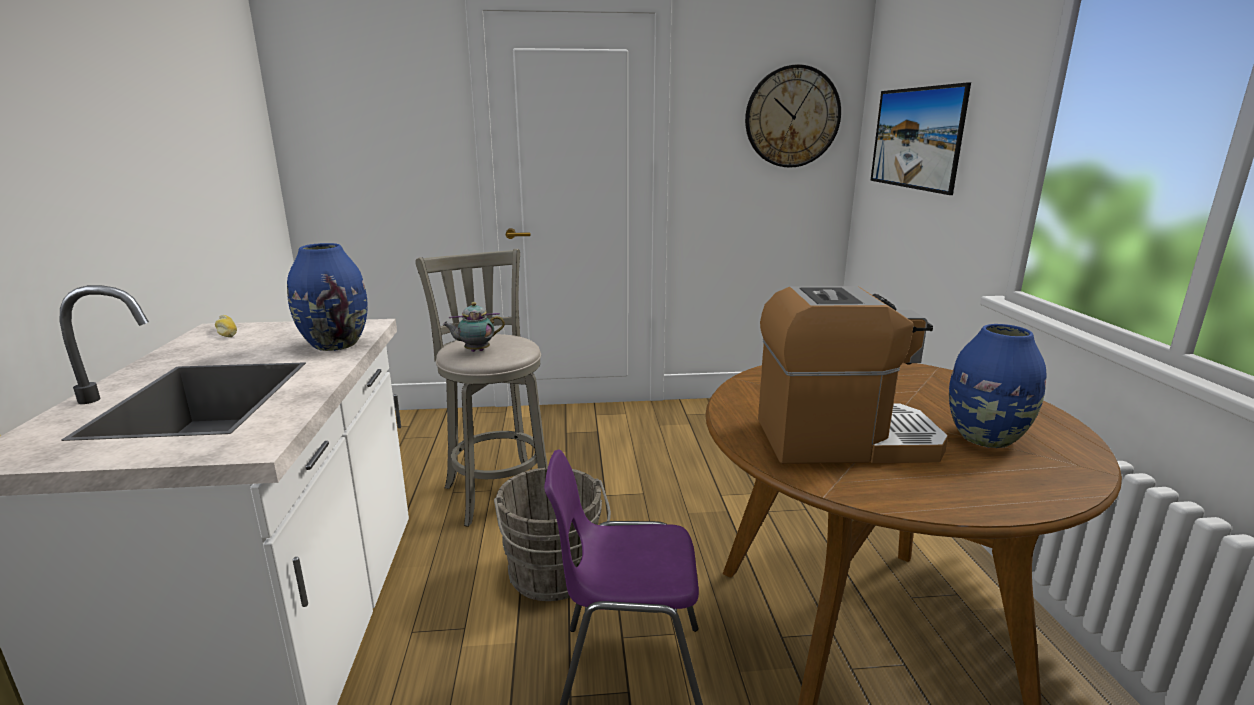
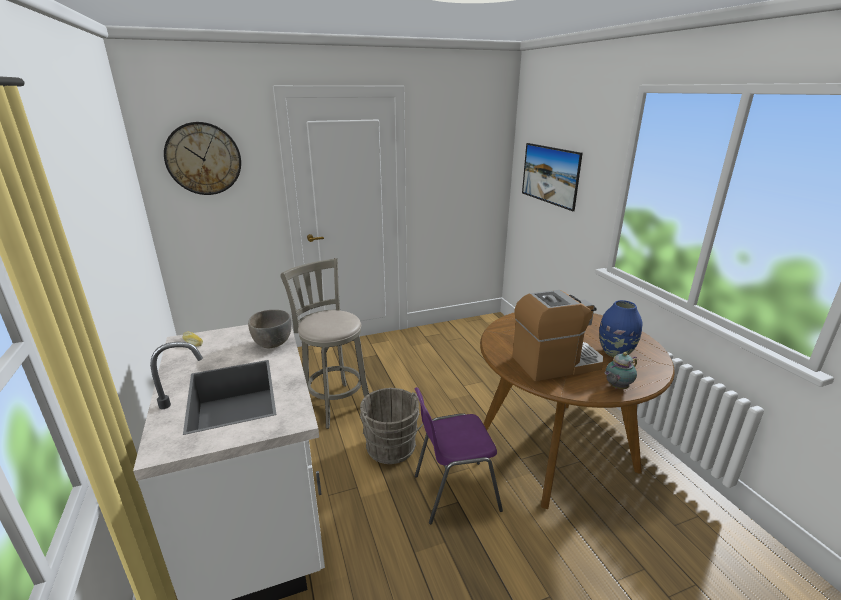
camera: 15 degrees left, 5 degrees up
(335, 344) = (273, 343): blue vase -> grey bowl
(475, 351) = (325, 326): teapot -> teapot (616, 387)
(792, 117) = (475, 156): wall clock -> wall clock (203, 159)

